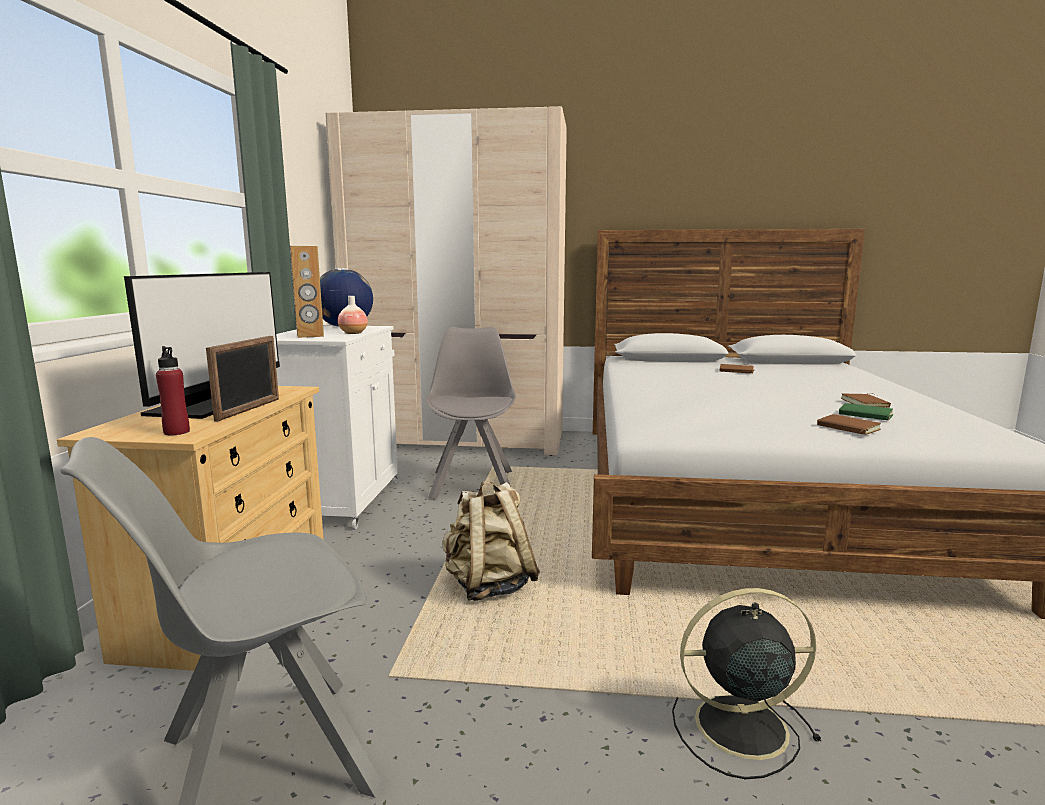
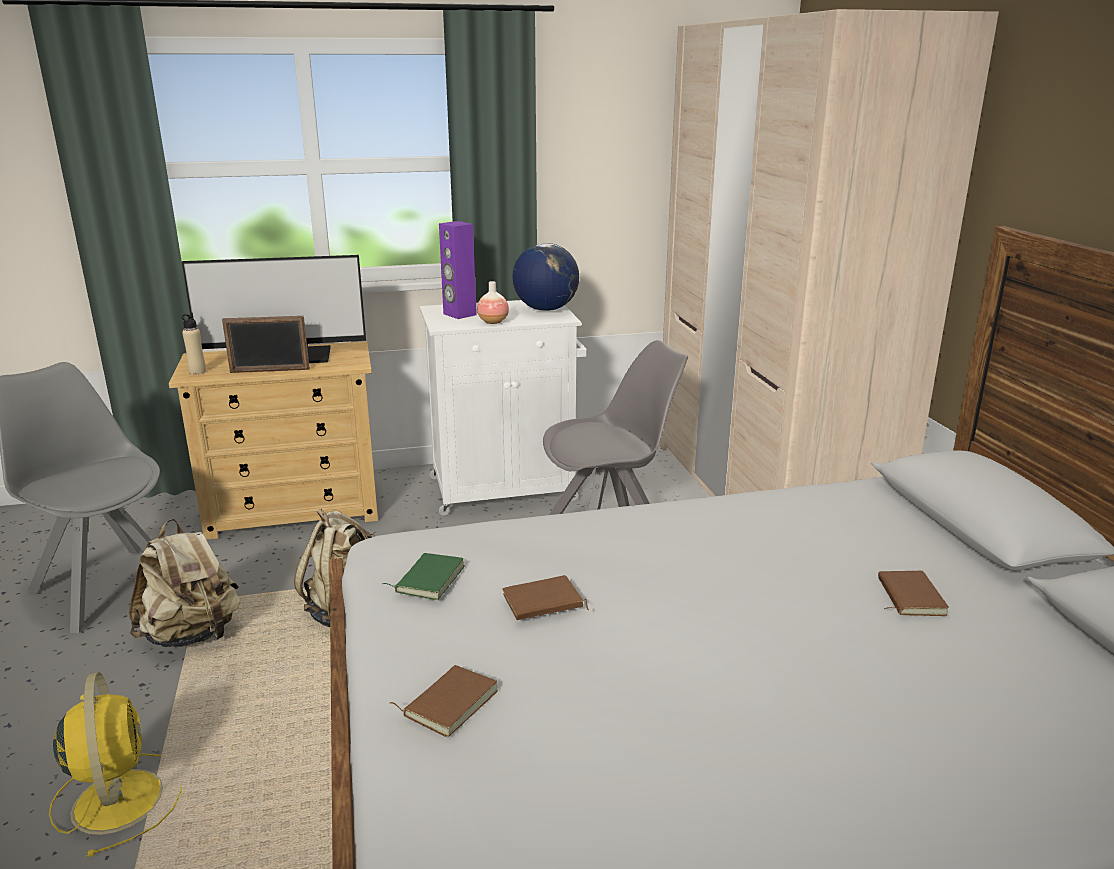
camera: 70 degrees right, 10 degrees up
(176, 432) = (197, 372): red bottle -> beige bottle
(310, 336) = (459, 314): brown speaker -> purple speaker
(462, 680) = (192, 635): none -> beige backpack
(736, 726) = (118, 798): black fan -> yellow fan
(865, 415) = (563, 733): green book -> green book (428, 579)
(866, 403) = (683, 747): brown book -> brown book (543, 603)

